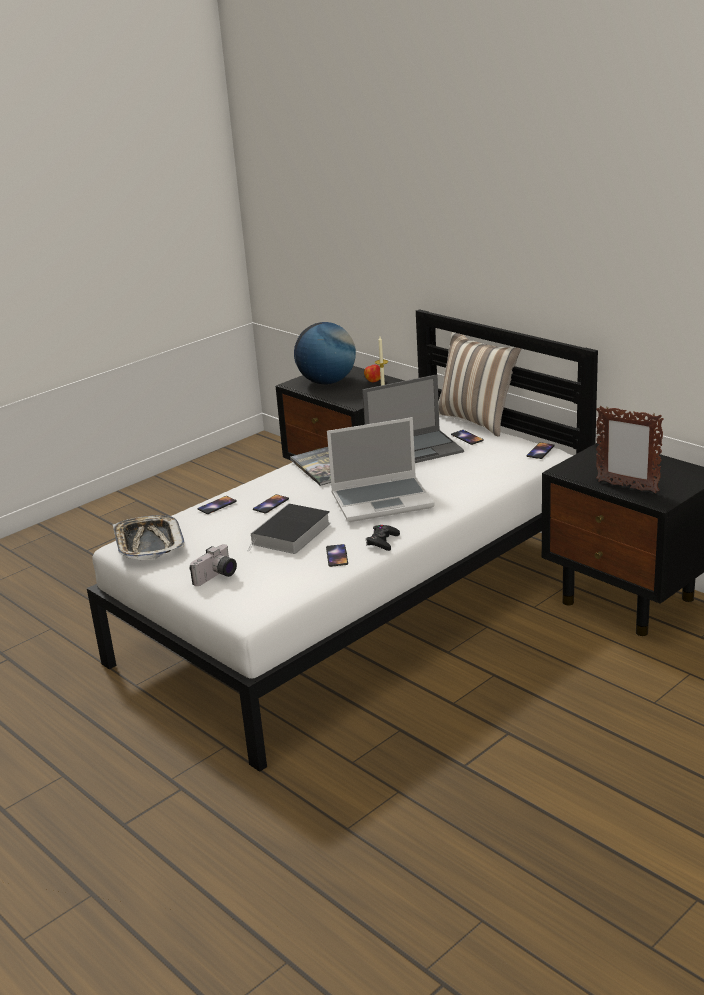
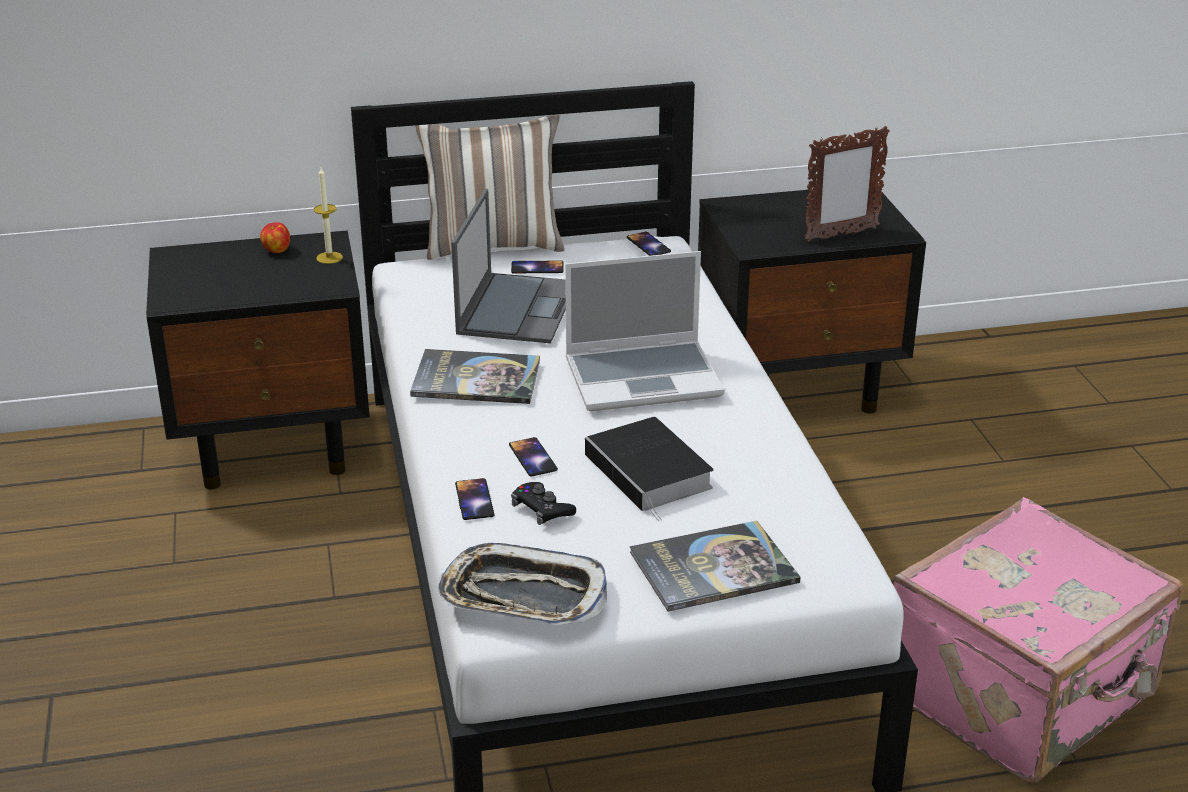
camera: 60 degrees left, 5 degrees up
(217, 577) = (713, 568): camera -> book
(327, 382) = (215, 279): globe -> none
(337, 556) = (758, 460): phone -> none
(382, 541) = (757, 417): black game controller -> black game controller (542, 509)
(383, 500) = (644, 377): laptop -> laptop turned 60 degrees clockwise
(390, 789) = (1023, 696): none -> pink suitcase

